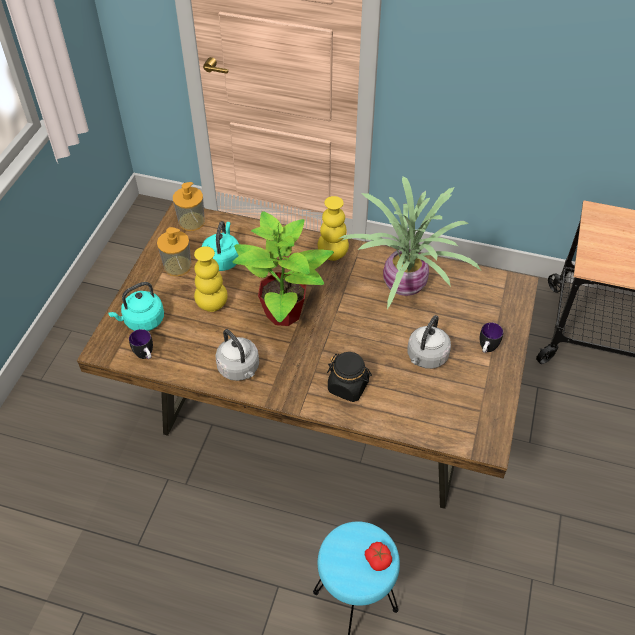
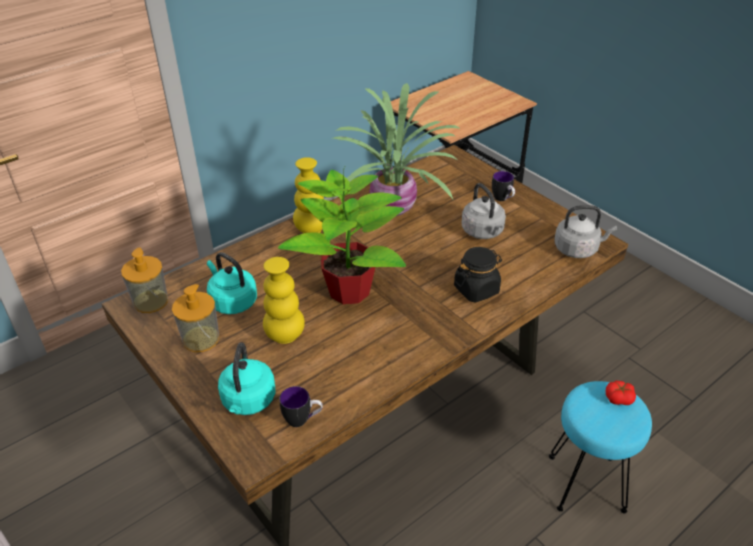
camera: 55 degrees left, 10 degrees down
(240, 369) = (391, 352): grey kettle -> grey kettle (578, 249)

